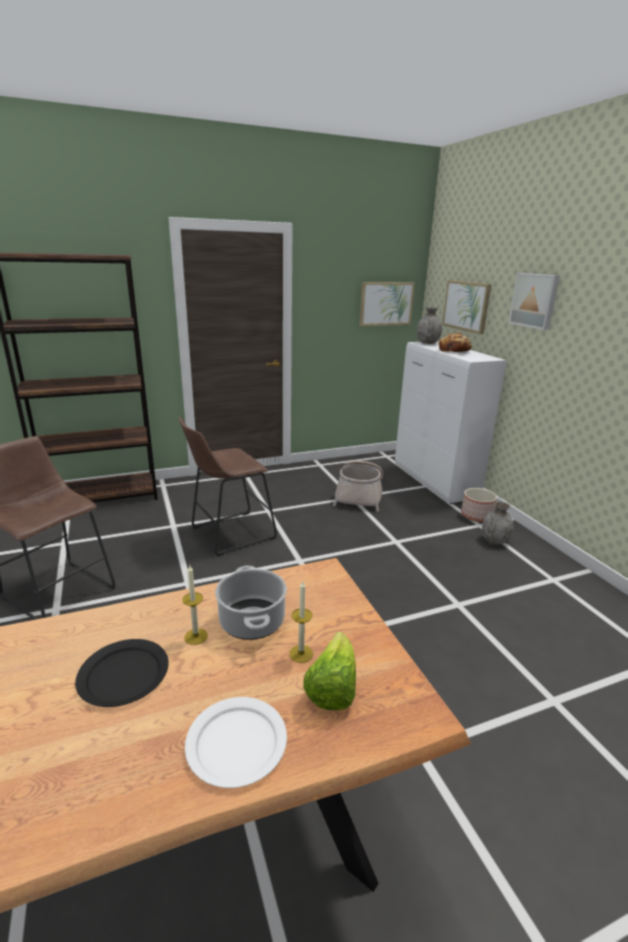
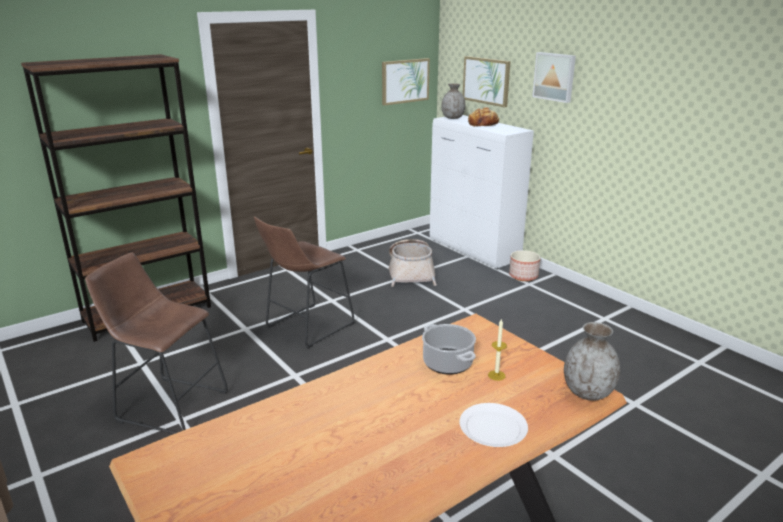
camera: 15 degrees left, 0 degrees up
(123, 674) = (385, 409): black plate -> none
(196, 636) = (415, 379): candle -> none
(332, 688) = (530, 389): lettuce -> none
(494, 540) = (546, 295): grey vase -> grey vase (587, 392)

